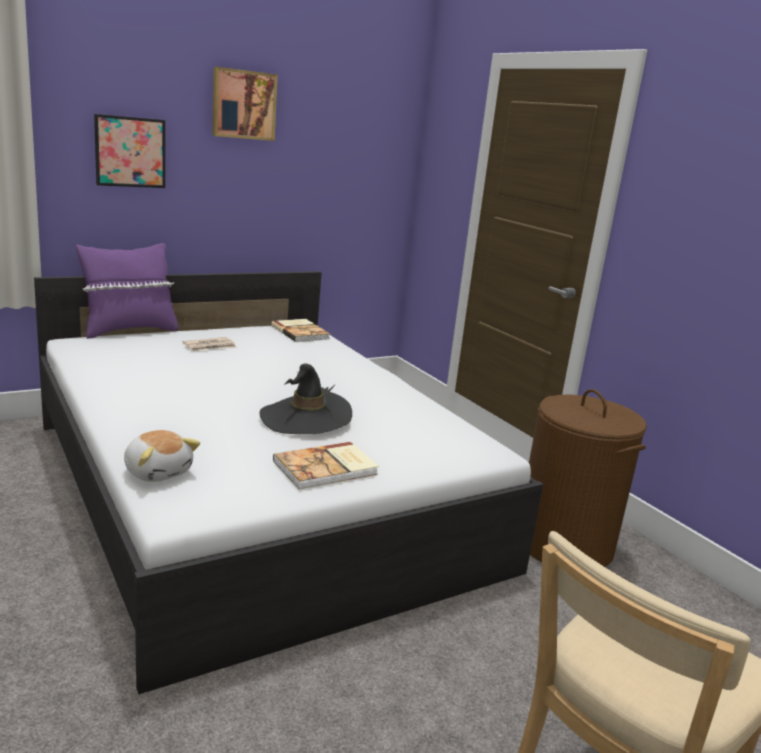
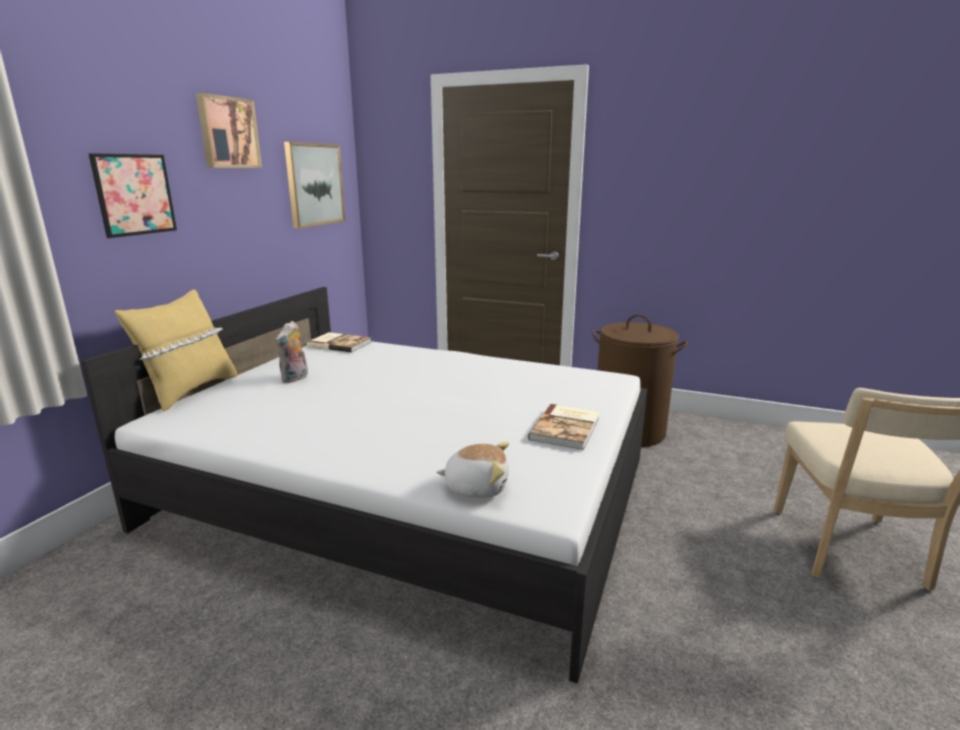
camera: 35 degrees left, 0 degrees up
(129, 331) = (190, 391): purple pillow -> yellow pillow
(210, 347) = (295, 378): newspaper -> plush toy
(305, 418) = (483, 402): black hat -> none
(348, 164) = (314, 184): none -> picture

